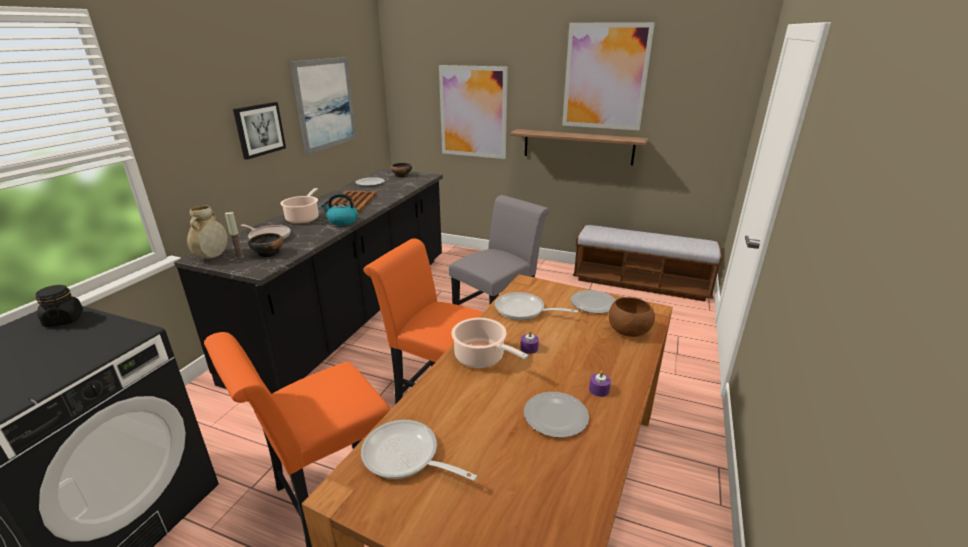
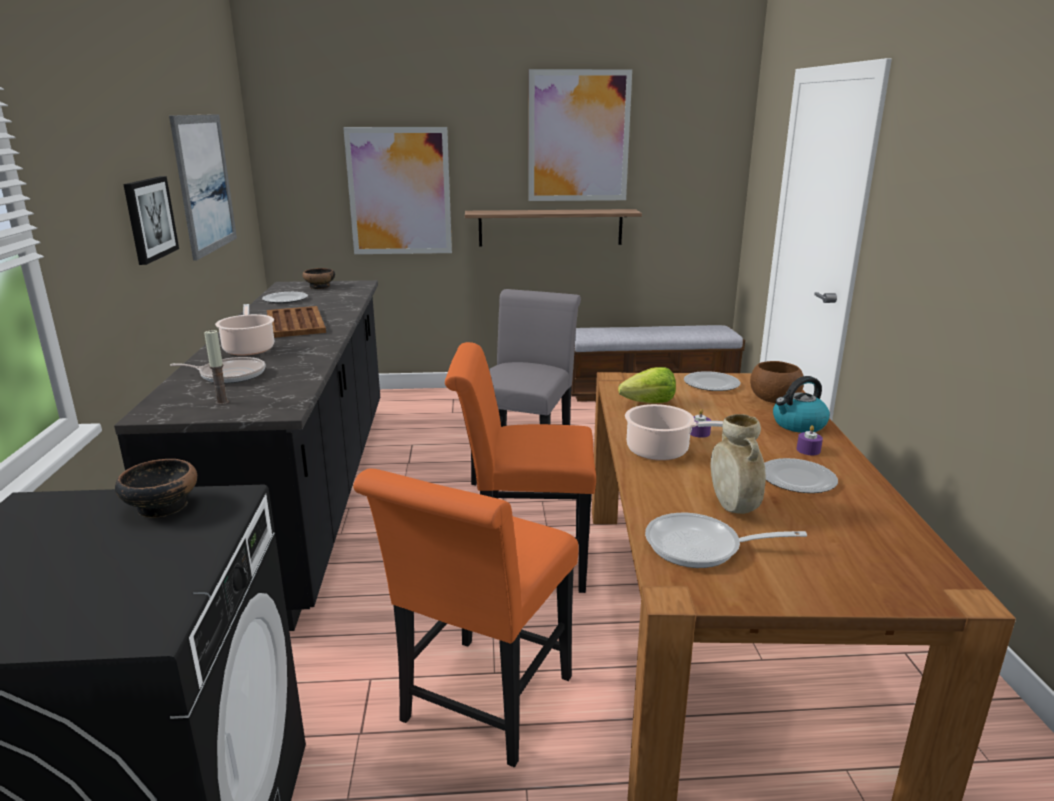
camera: 25 degrees left, 5 degrees down
(64, 319) = (71, 510): black jar -> none
(212, 256) = (175, 409): beige vase -> beige vase (733, 508)
(268, 253) = (262, 392): bowl -> bowl (161, 506)
(342, 221) = (316, 344): kettle -> kettle (798, 425)
(524, 311) = (649, 403): frying pan -> lettuce

